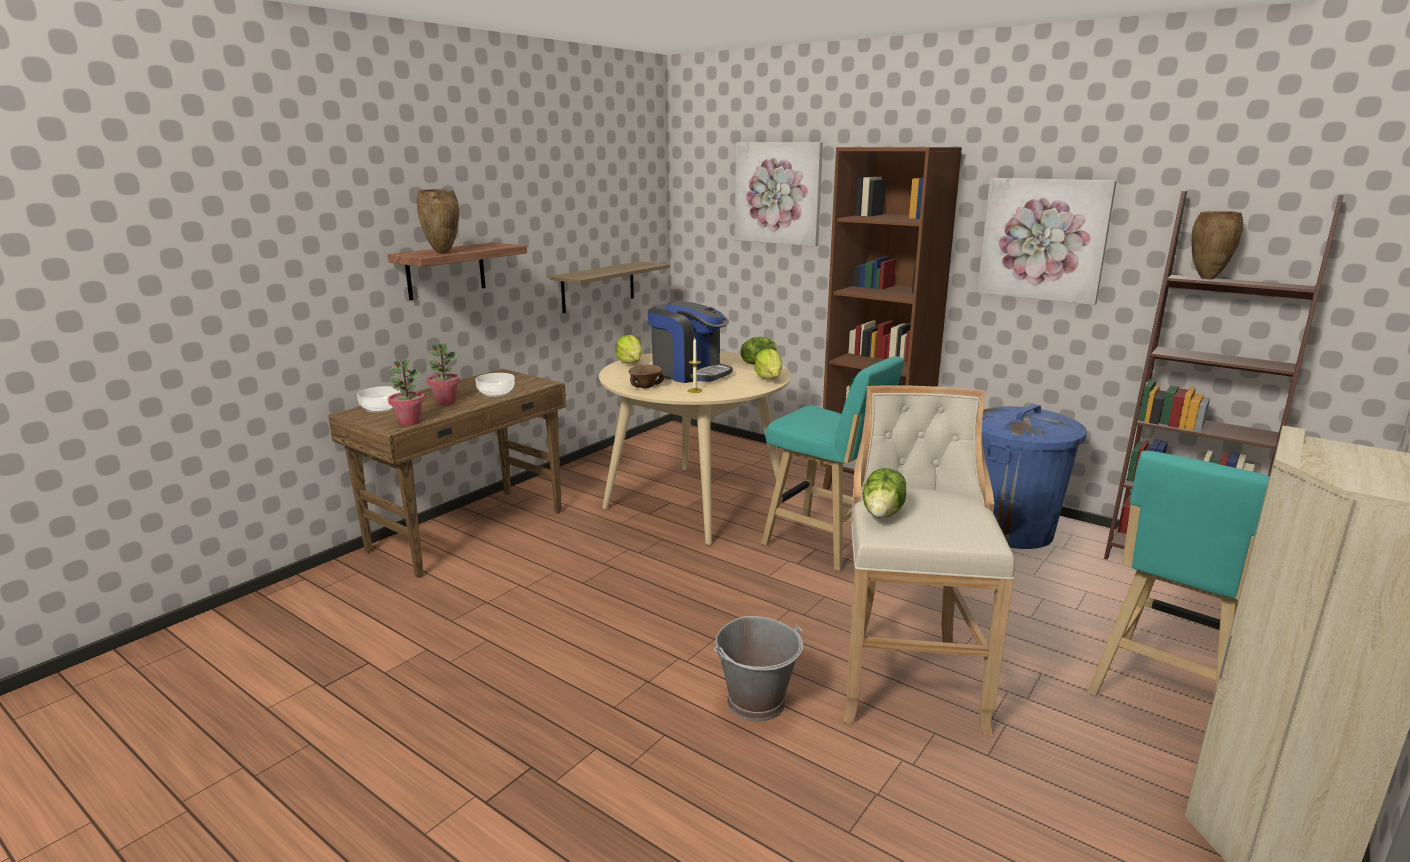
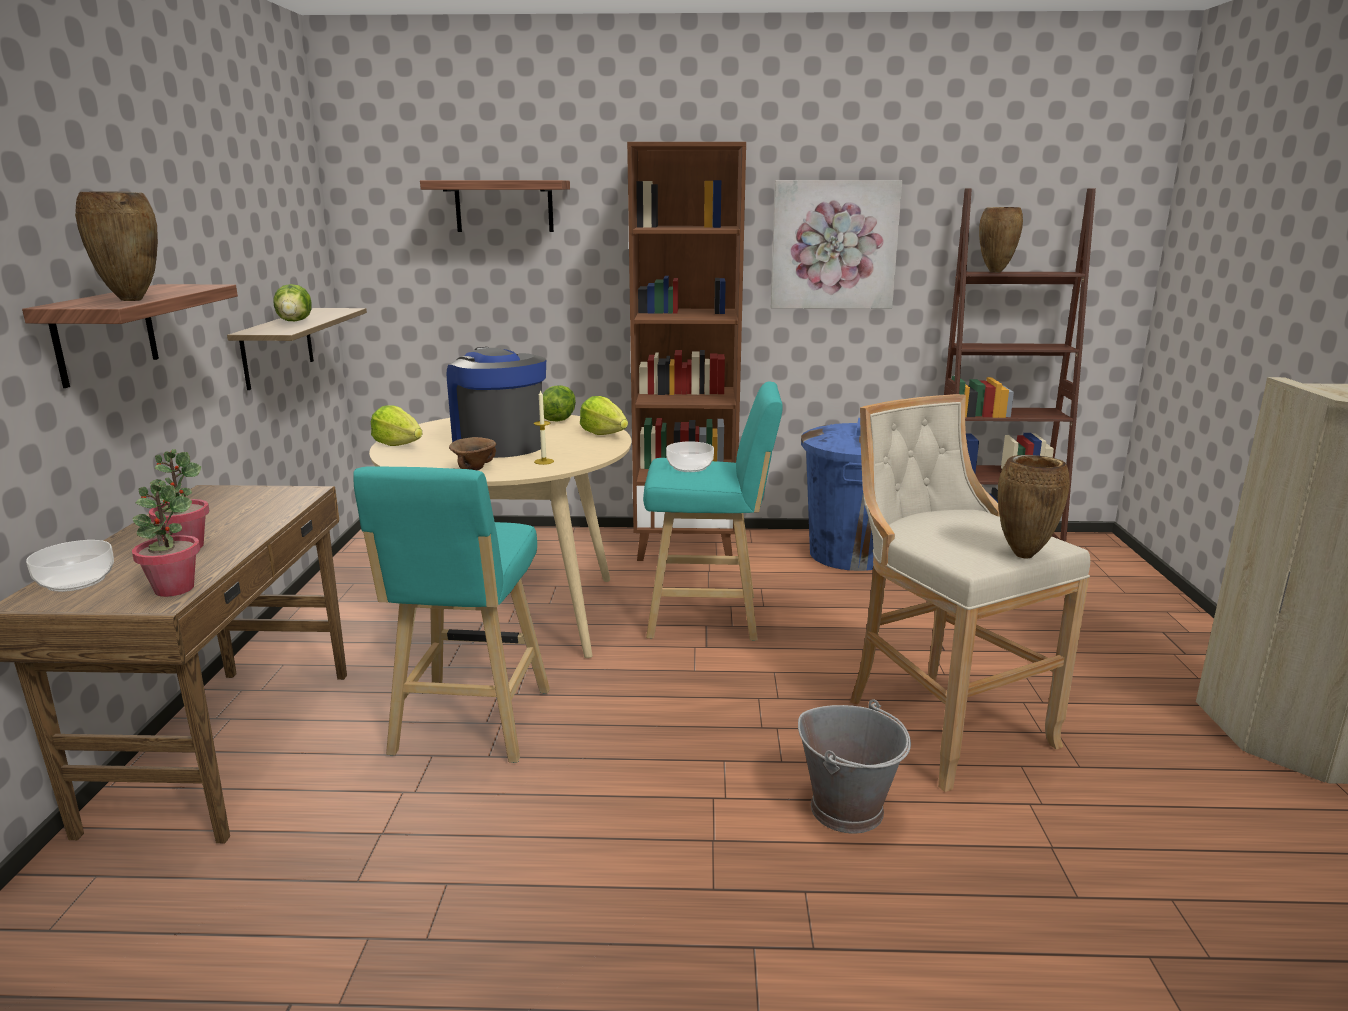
camera: 35 degrees left, 0 degrees up
(496, 393) = (253, 518): bowl -> bowl (690, 467)
(689, 373) = (498, 443): coffee machine -> coffee machine turned 120 degrees counterclockwise
(778, 193) = (504, 206): picture -> shelf
(883, 513) = (937, 544): lettuce -> lettuce (296, 321)
(940, 540) = (1023, 555): none -> brown vase
(1163, 693) = (1115, 657): turquoise stool -> turquoise stool (469, 726)

